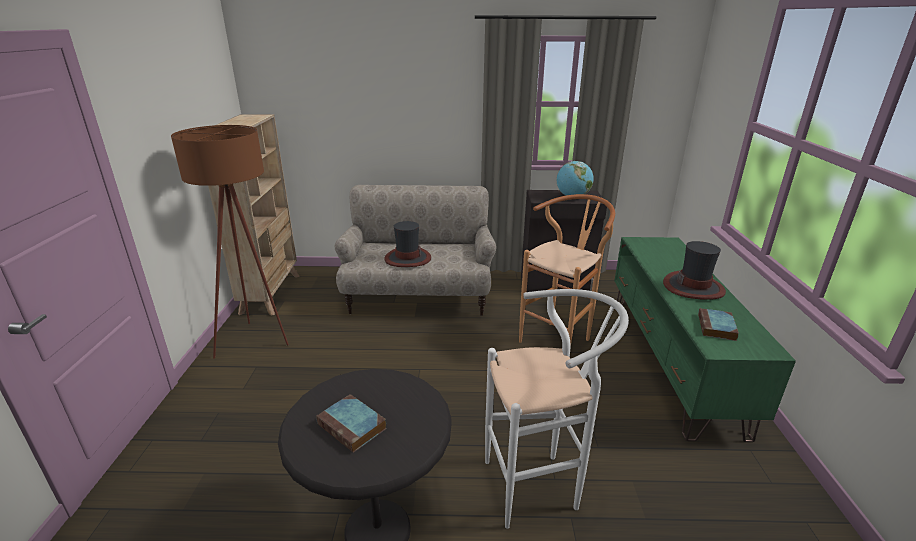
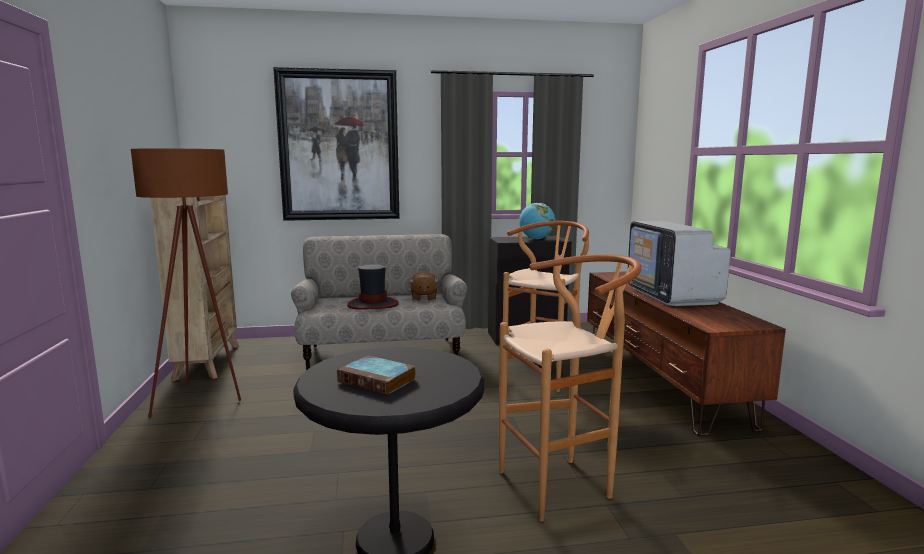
camera: 10 degrees left, 15 degrees down
(383, 94) = (339, 146): none -> picture
(456, 251) = (423, 298): none -> brown plush toy
(540, 485) = (565, 484): white stool -> brown stool
(671, 360) = (661, 381): green tv stand -> brown tv stand
(693, 287) = (672, 295): hat -> television
(717, 328) = (706, 315): book -> none

